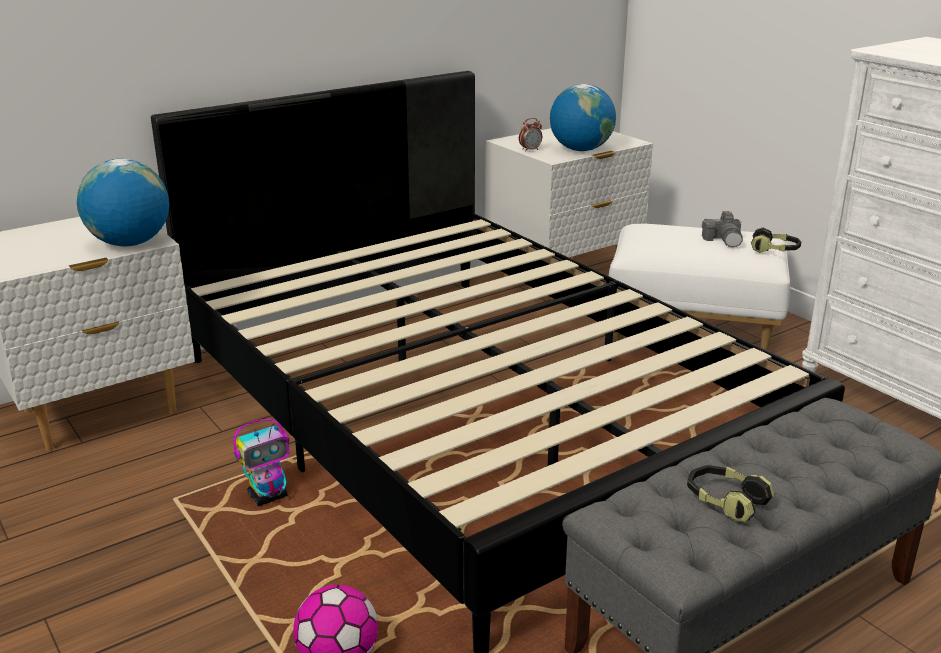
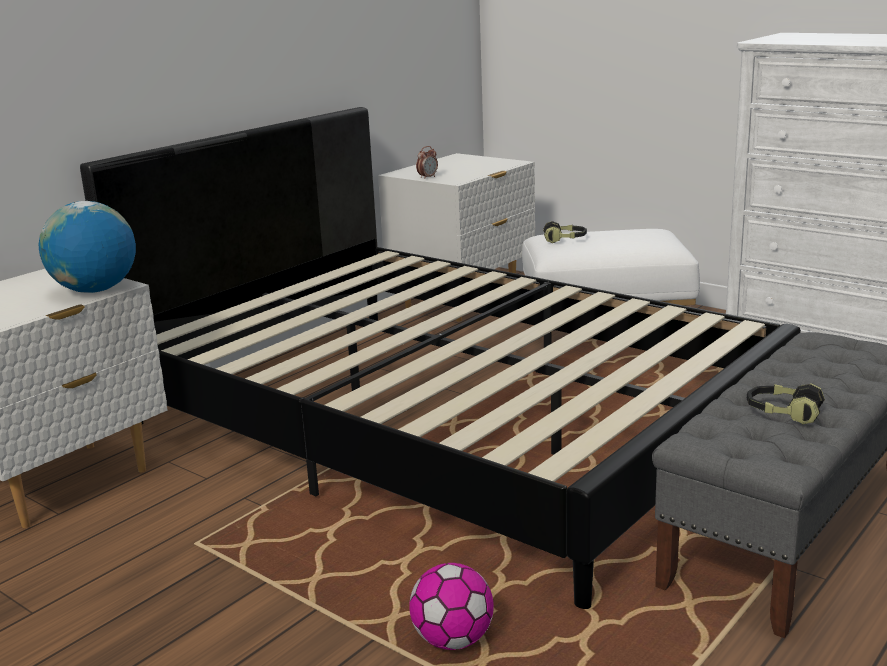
camera: 15 degrees left, 5 degrees down
(268, 496) = (293, 523): toy robot -> none
(581, 150) = (474, 172): globe -> none
(724, 240) = (626, 237): camera -> none
(774, 250) = (674, 239): headphones -> headphones (565, 240)

